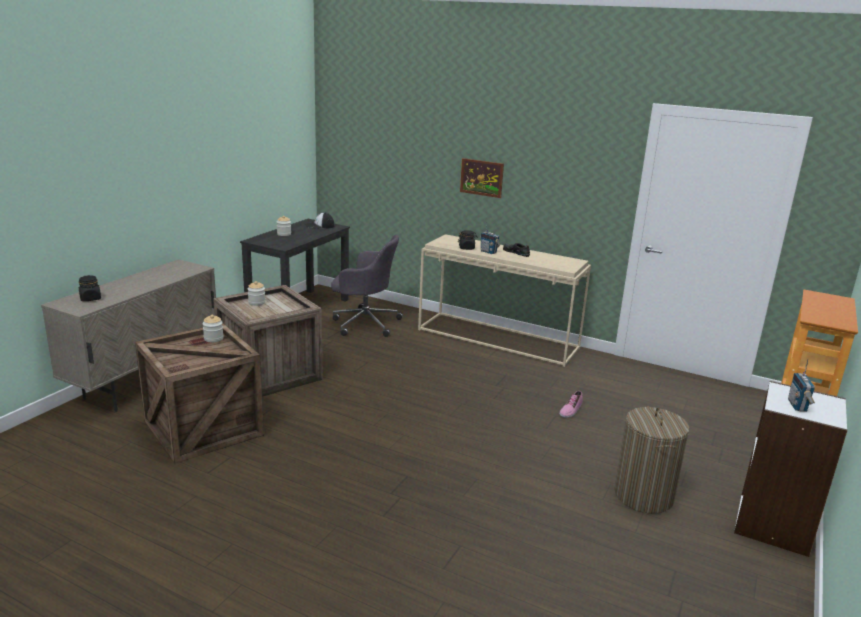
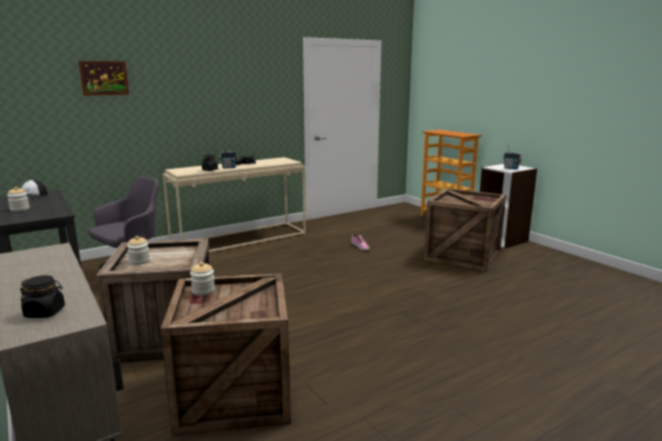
camera: 60 degrees left, 5 degrees down
(481, 177) = (188, 111): picture -> picture (104, 78)
(643, 496) = (464, 256): laundry basket -> crate

